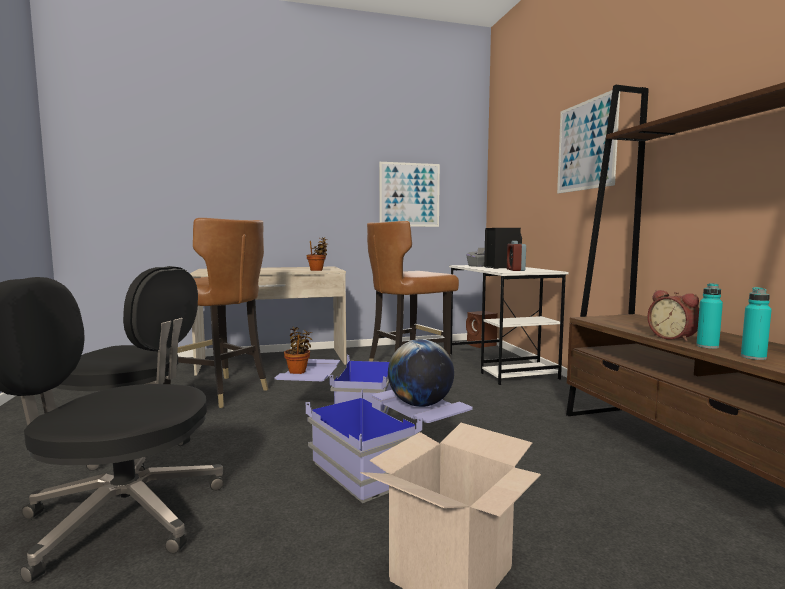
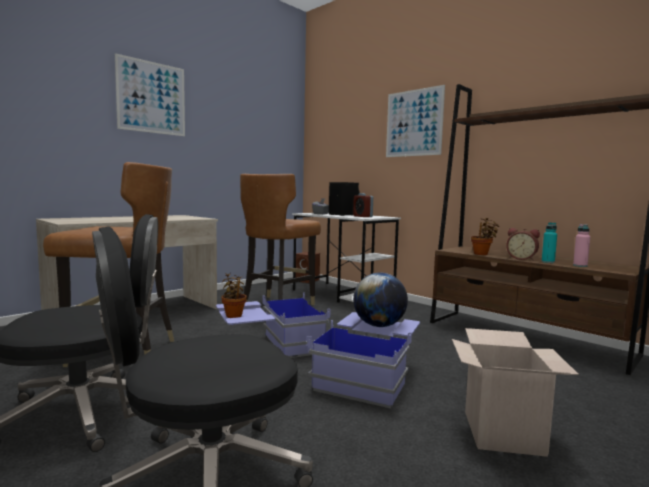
camera: 30 degrees left, 0 degrees up
(317, 270) = (189, 218): potted plant -> potted plant (482, 254)
(409, 195) = (247, 149): picture -> picture (151, 97)
(753, 357) = (580, 266): turquoise bottle -> pink bottle

